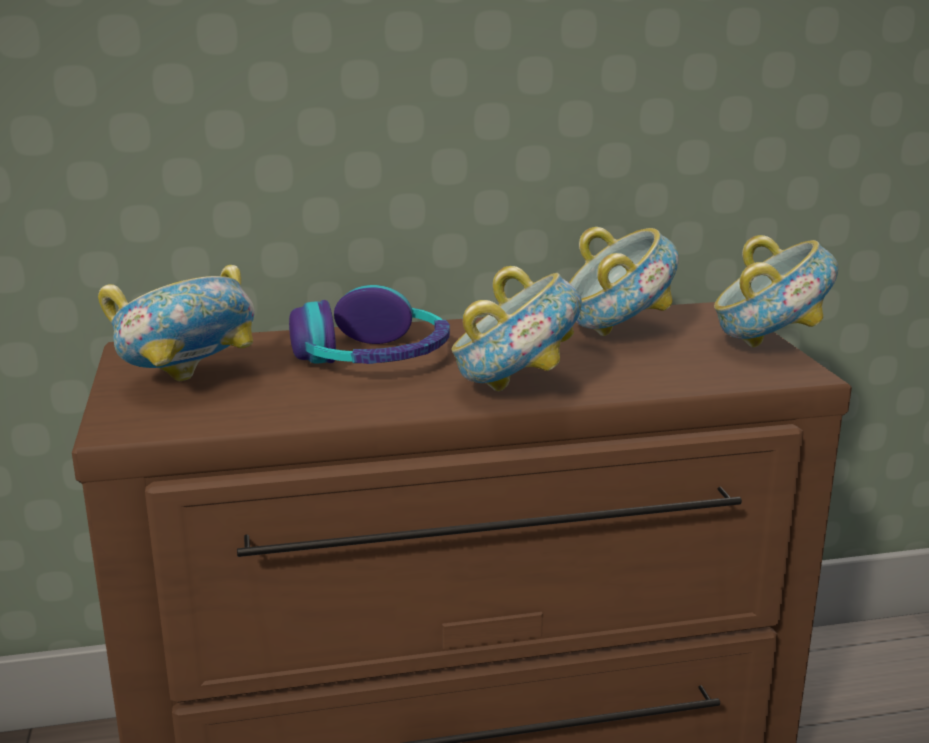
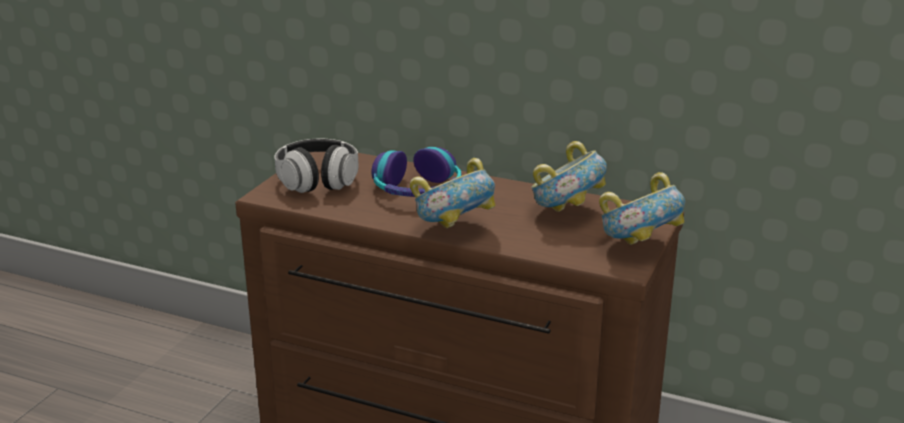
camera: 35 degrees right, 5 degrees up
(190, 384) = (318, 181): bowl -> headphones

